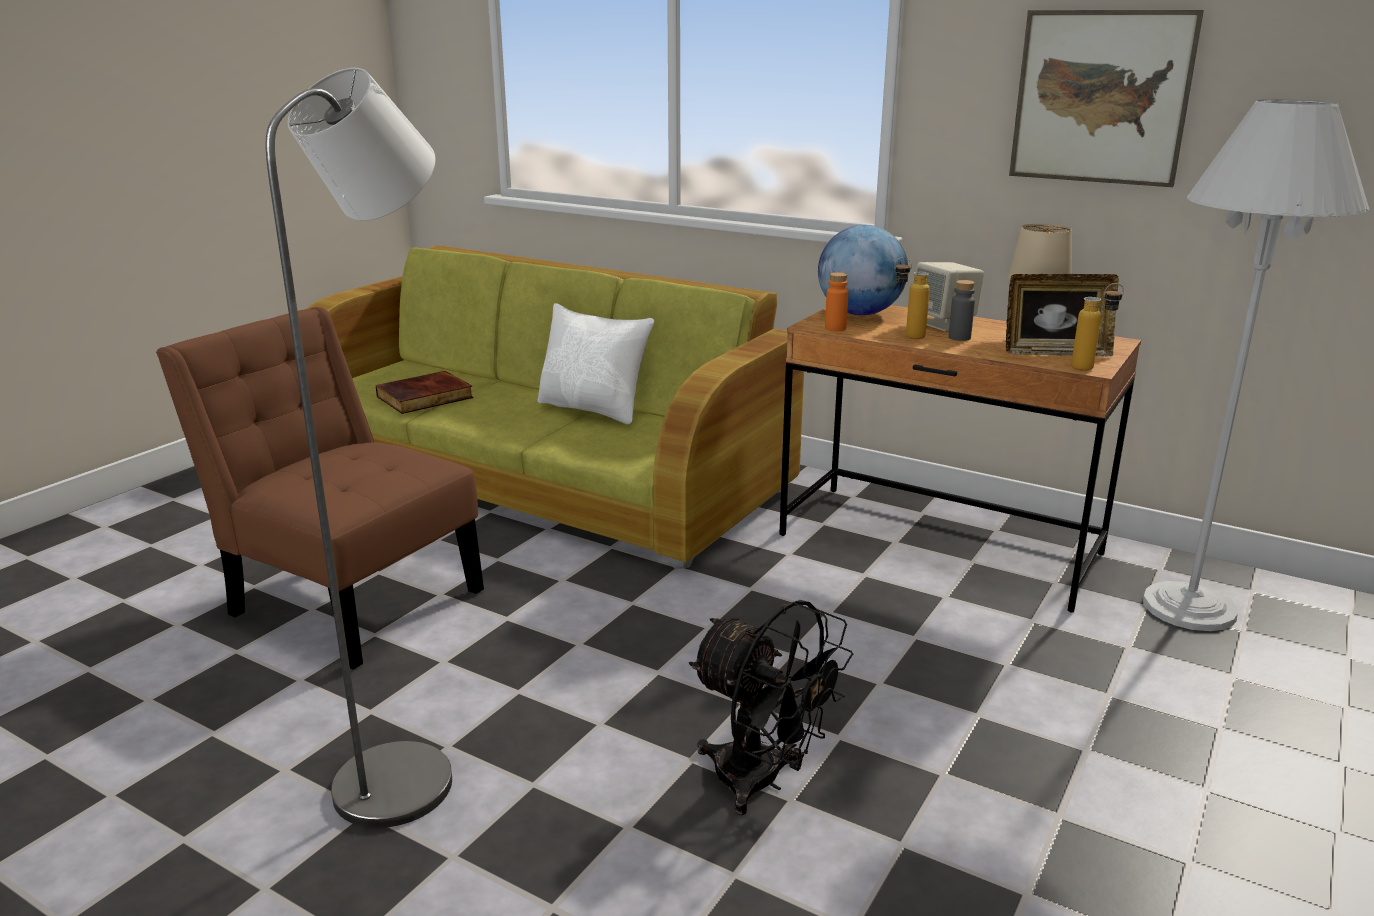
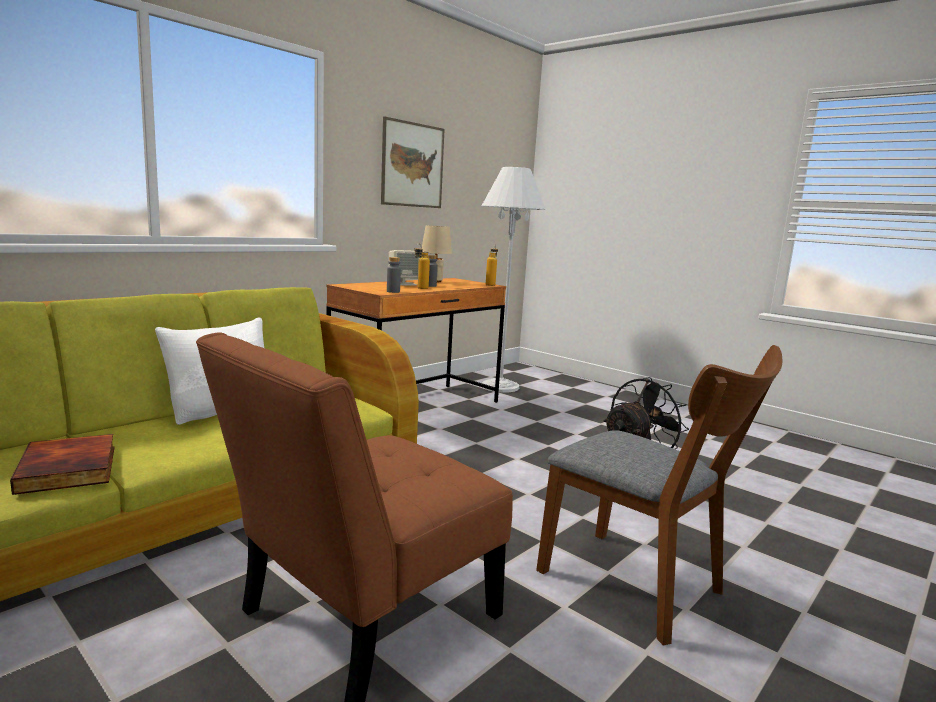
camera: 80 degrees left, 10 degrees down
(411, 773) = (641, 588): grey floor lamp -> brown chair
(835, 328) = (393, 291): orange bottle -> grey bottle
(860, 313) = (366, 286): globe -> none
(1055, 353) = (466, 284): picture frame -> none

